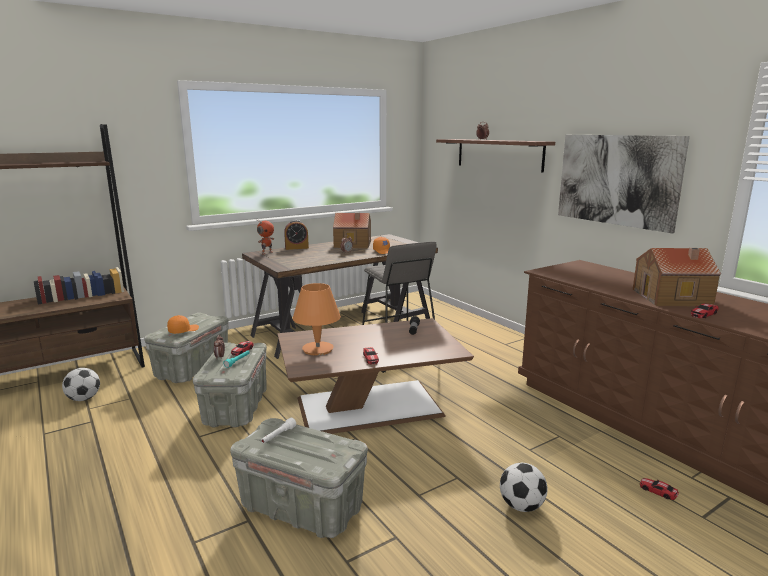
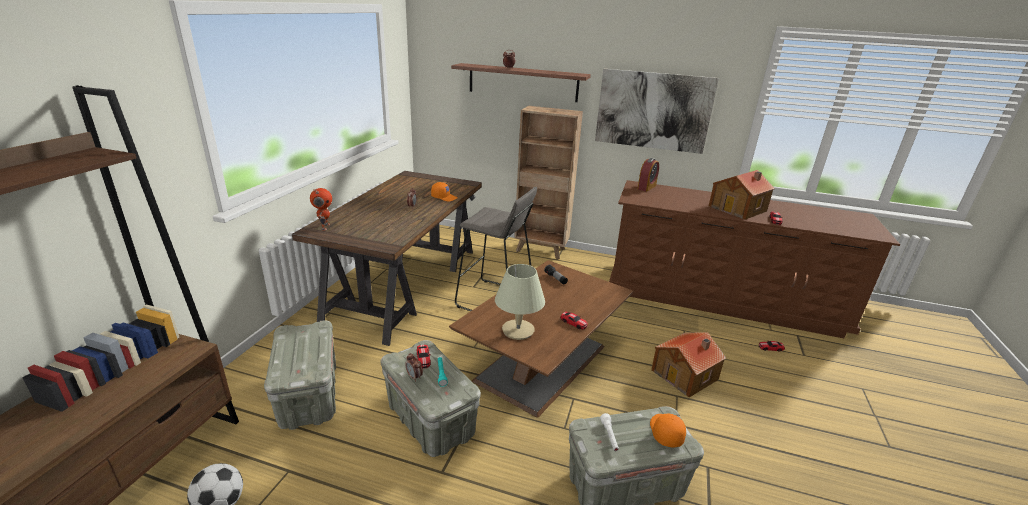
camera: 40 degrees left, 10 degrees up
(183, 330) = (307, 359): orange cap -> orange cap (665, 432)
(296, 248) = (345, 211): alarm clock -> alarm clock (646, 187)
(317, 349) = (517, 330): orange table lamp -> beige table lamp
(353, 244) = (396, 193): toy house -> toy house (686, 375)
(501, 334) = (541, 250): none -> brown bookcase
(521, 506) = (733, 397): football -> none

